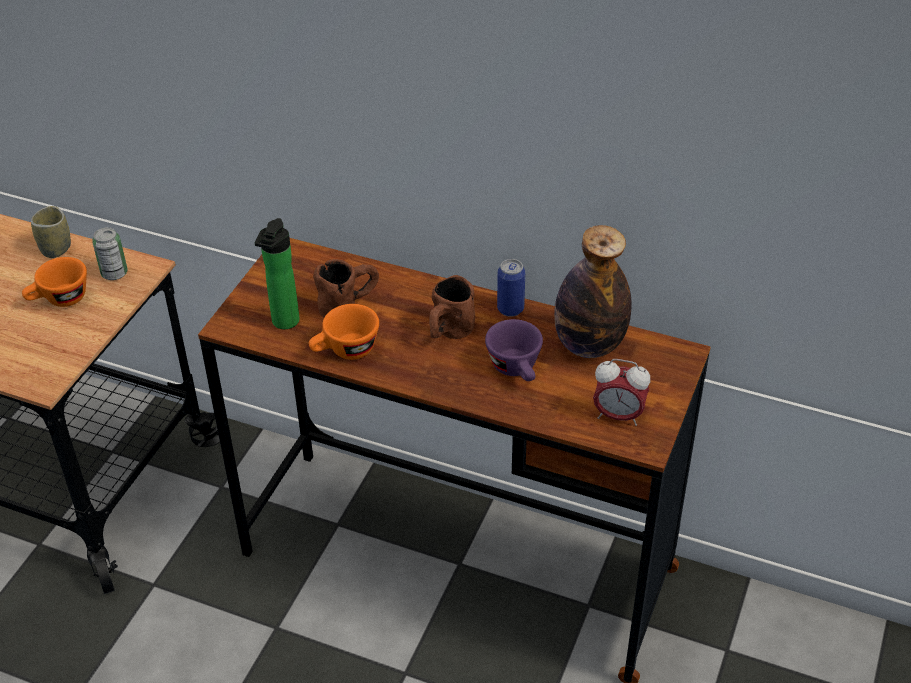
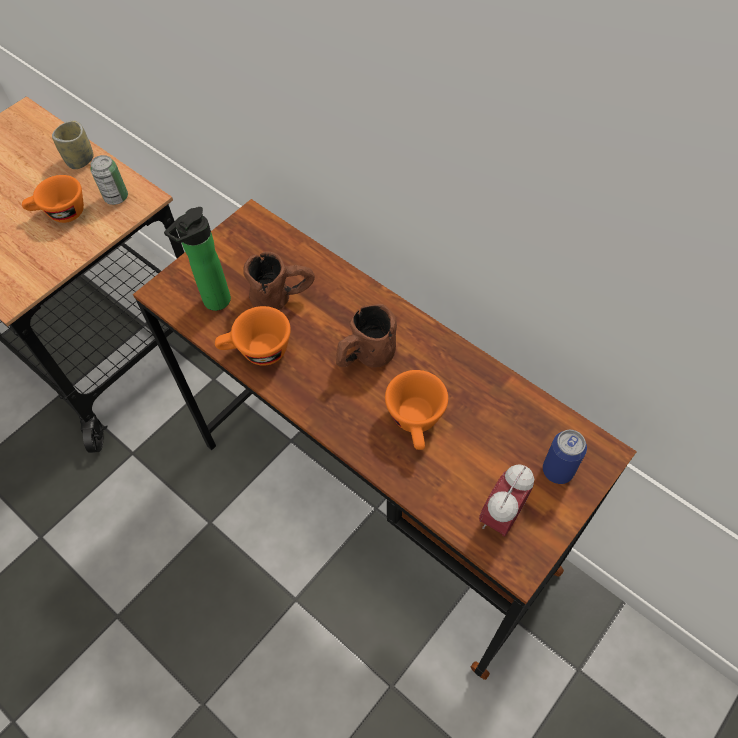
camera: 20 degrees right, 15 degrees up
(510, 309) = (438, 344): can -> can (557, 470)
(517, 370) = (417, 423): purple cup -> orange cup
(589, 345) = (504, 412): bottle -> none
(618, 416) = (501, 515): alarm clock -> alarm clock turned 90 degrees clockwise

